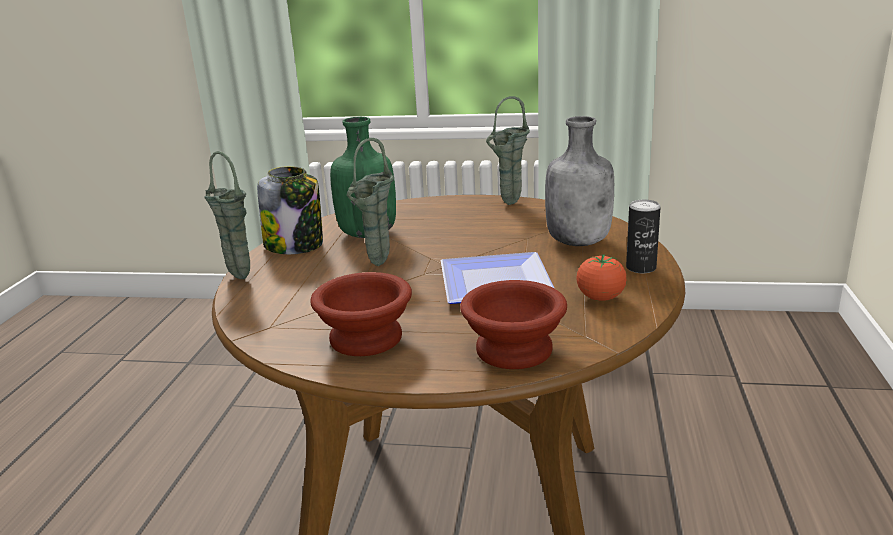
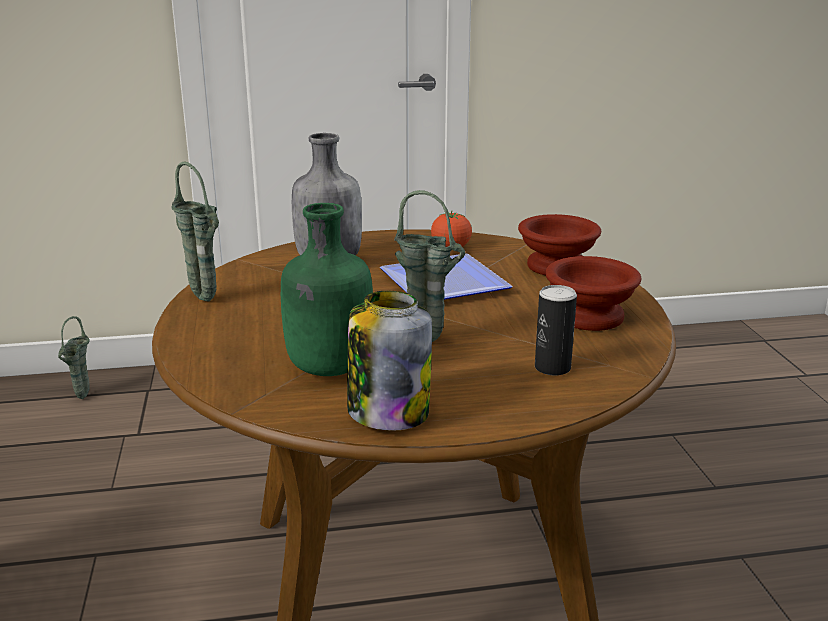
camera: 110 degrees left, 0 degrees up
(237, 277) = (514, 423): green vase -> green vase (82, 398)
(641, 268) = (383, 239): can -> can (552, 368)

